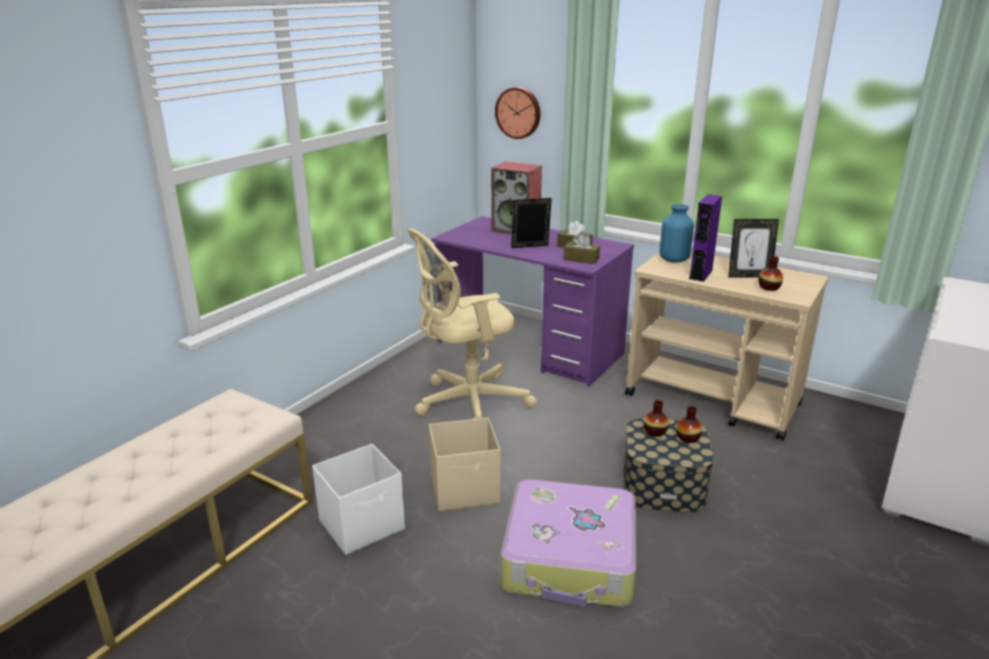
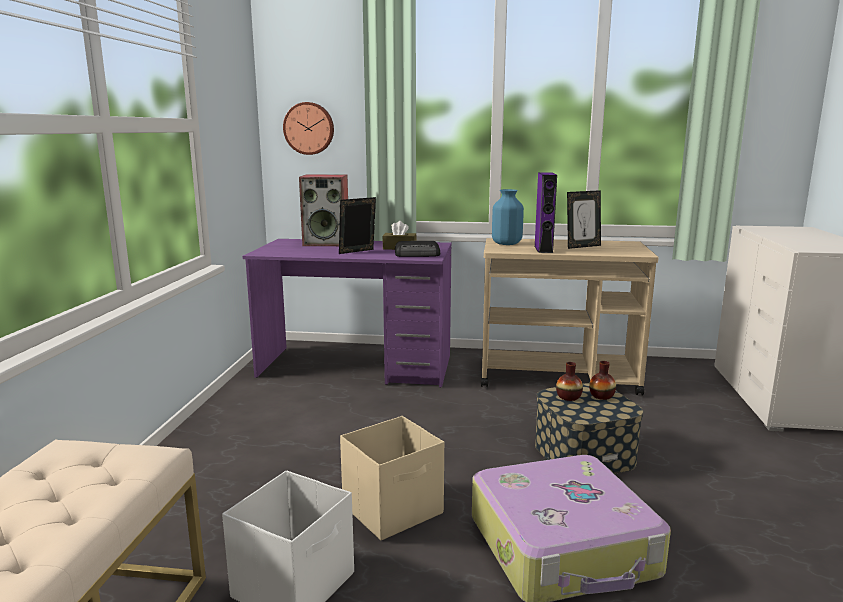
camera: 25 degrees left, 10 degrees down
(467, 402) = (328, 425): beige office chair -> none
(581, 259) = (418, 254): brown tissue box -> radio
(769, 287) = (609, 250): vase -> none

